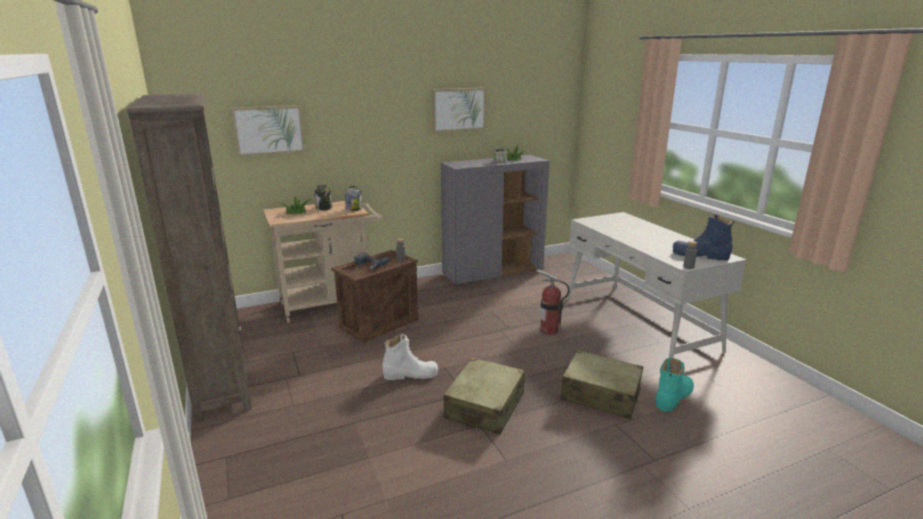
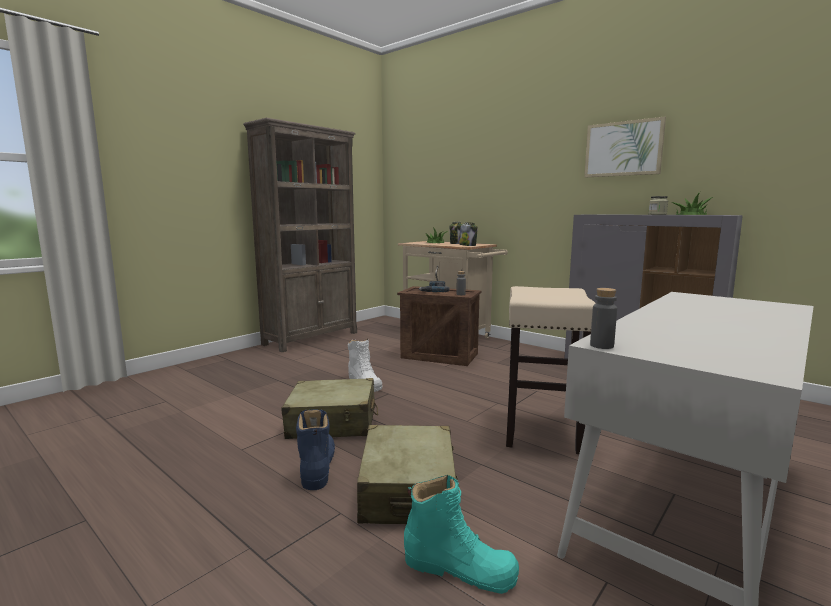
camera: 65 degrees right, 10 degrees down
(269, 130) = (441, 174): picture -> none
(549, 330) = (541, 430): fire extinguisher -> beige stool
(700, 255) = (700, 351): blue boot -> blue boot (317, 466)

